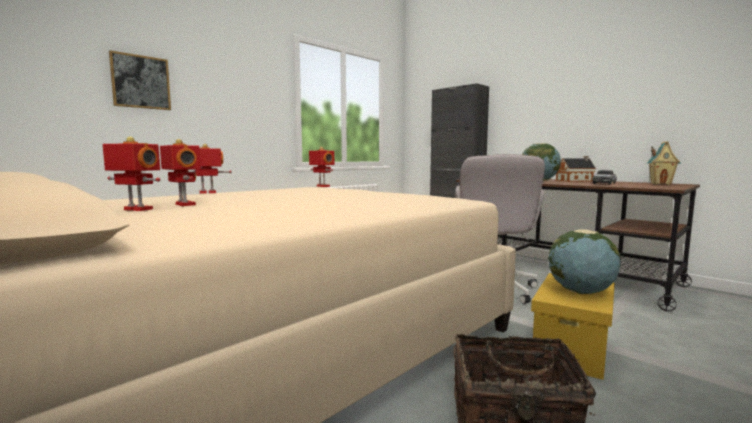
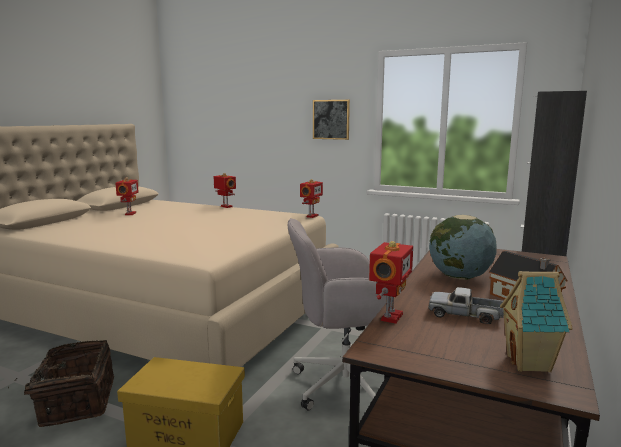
camera: 70 degrees right, 5 degrees up
(141, 82) = (253, 120): picture -> picture (331, 119)
(183, 204) = (153, 215): toy robot -> toy robot (389, 317)
(580, 291) = (177, 379): globe -> none

